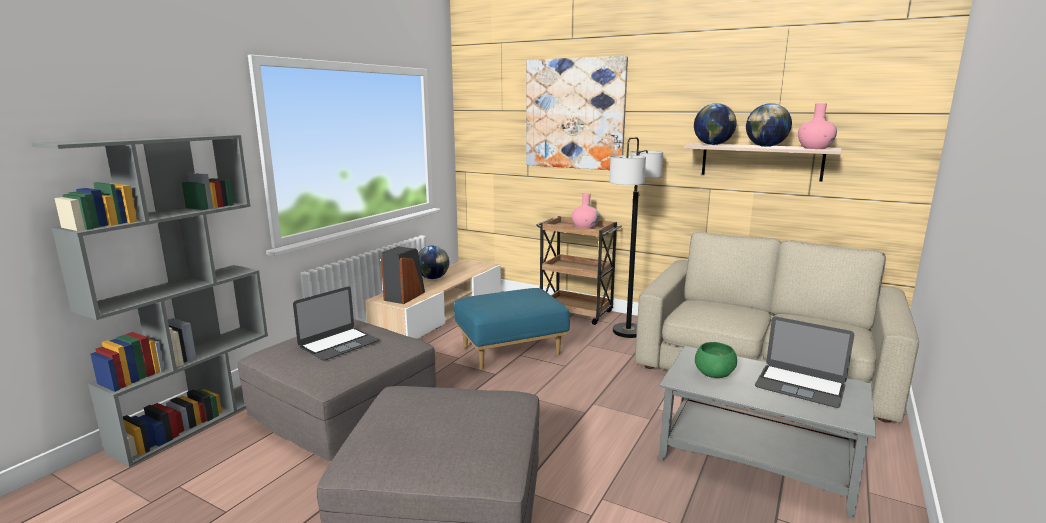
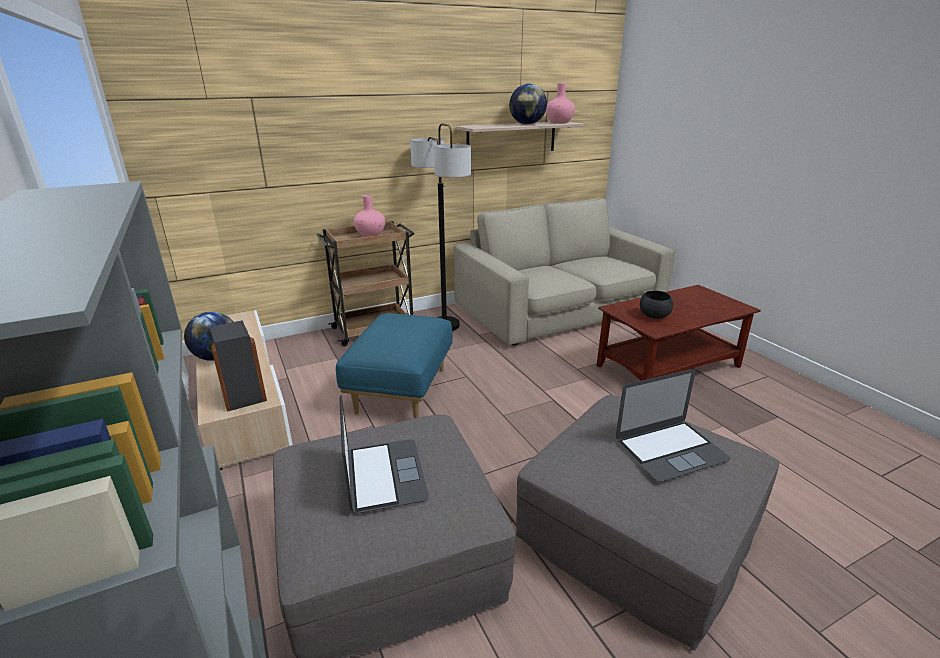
camera: 55 degrees left, 10 degrees up
(574, 114) = (323, 100): picture -> none
(712, 144) = (486, 126): globe -> none
(713, 374) = (654, 316): green bowl -> black bowl
(757, 461) = (668, 366): grey coffee table -> brown coffee table
(800, 385) = (689, 301): laptop -> laptop (670, 450)

